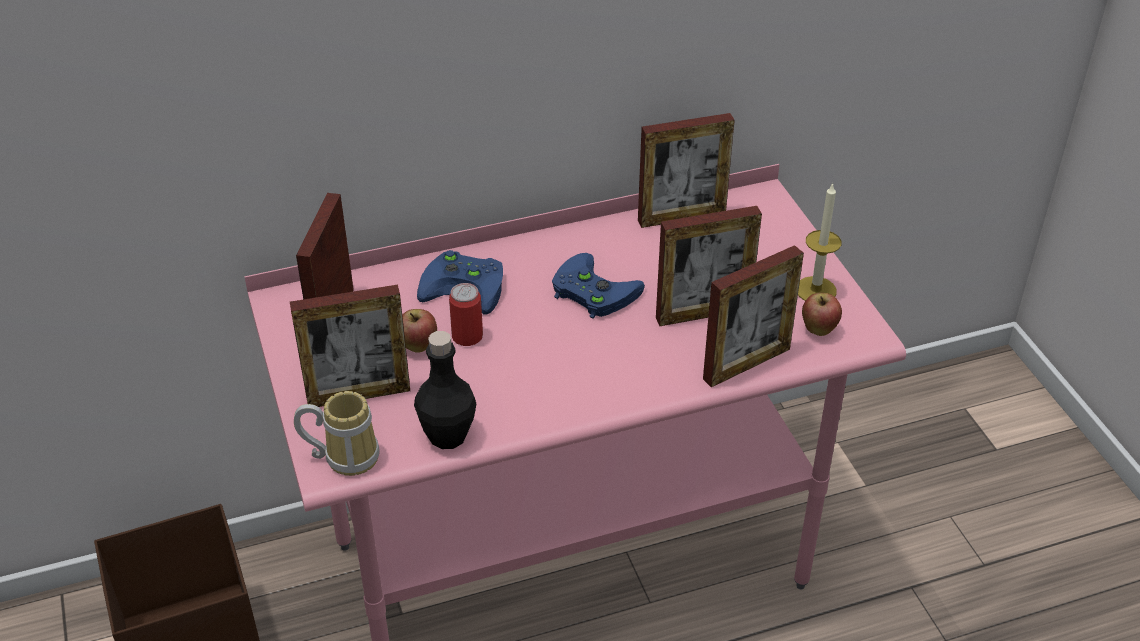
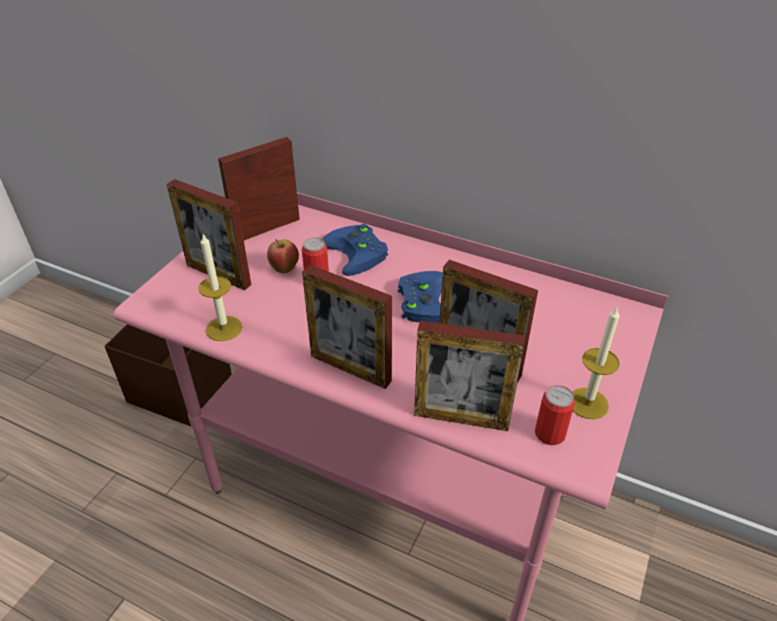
camera: 45 degrees right, 0 degrees up
(345, 456) = (163, 301): mug -> none
(447, 436) = (224, 328): black bottle -> candle
(681, 217) = (552, 292): picture frame -> picture frame (350, 368)
(818, 330) = (550, 433): apple -> can

